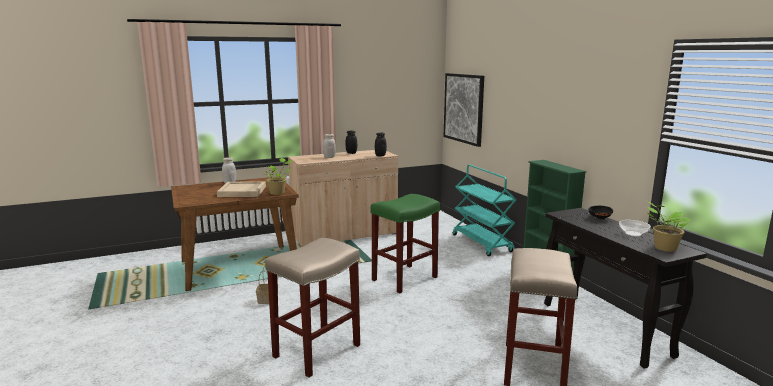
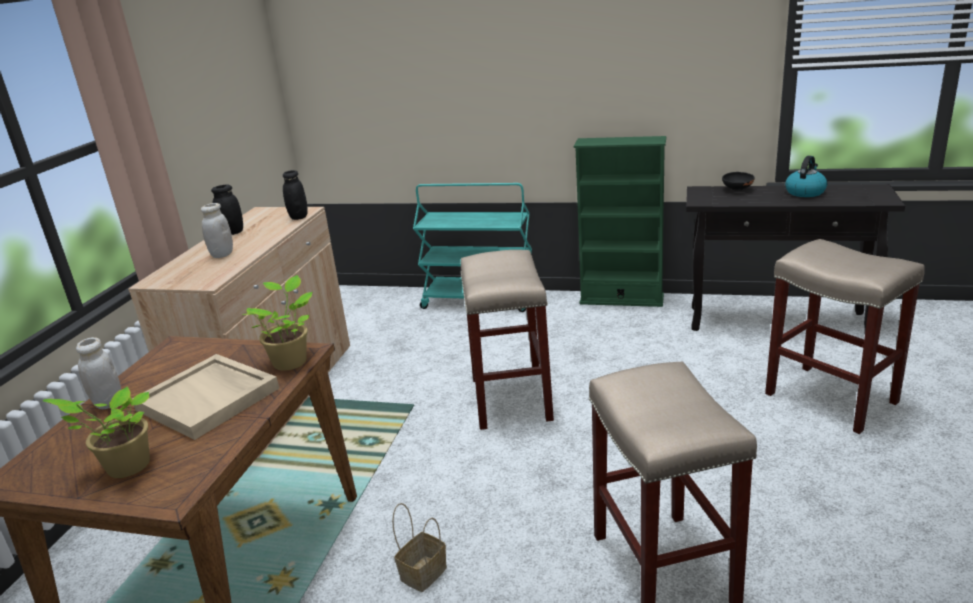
camera: 50 degrees left, 10 degrees up
(405, 278) = (510, 398): green stool -> beige stool
(463, 108) = (351, 92): picture -> none
(632, 233) = (805, 192): bowl -> kettle
(663, 248) = (862, 194): potted plant -> potted plant (125, 467)

